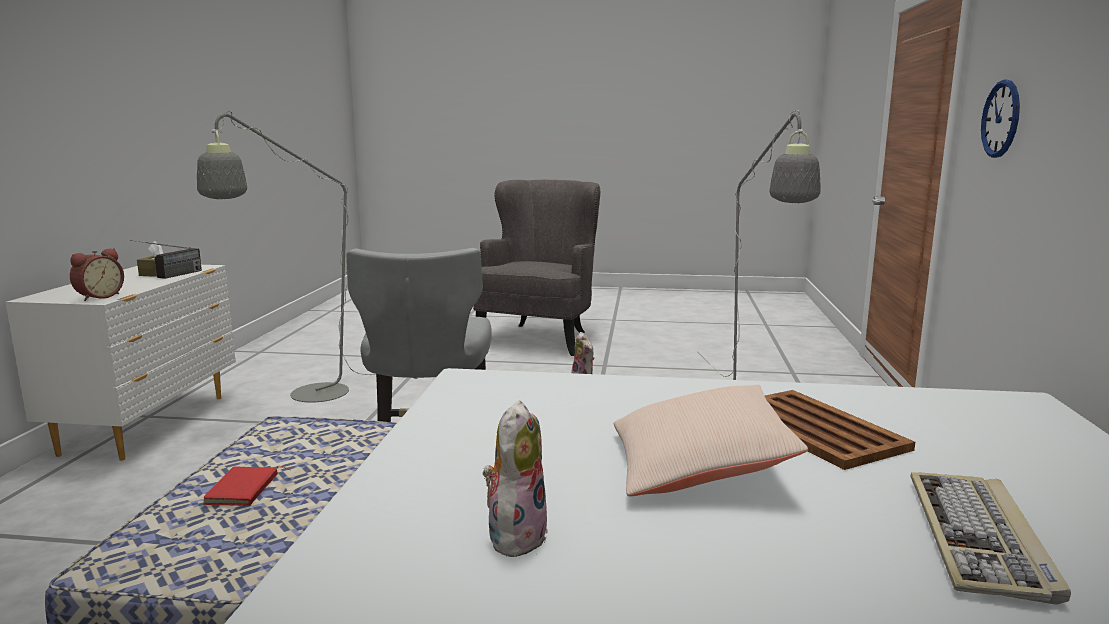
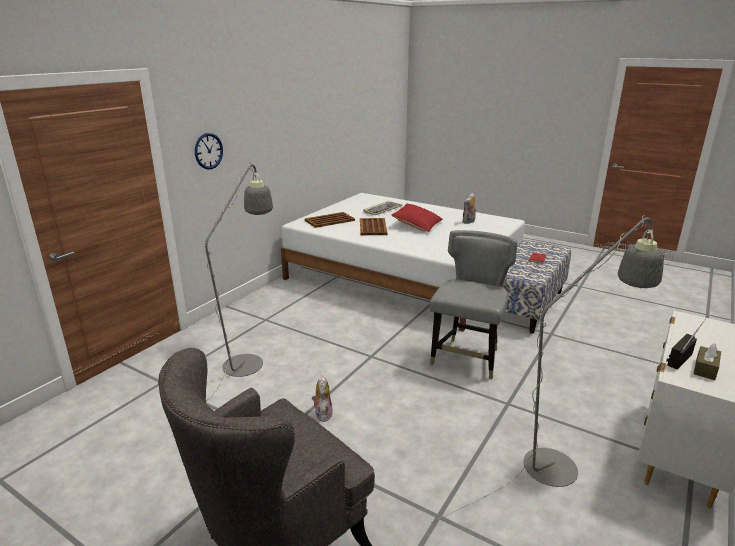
camera: 155 degrees left, 10 degrees up
(98, 297) = (693, 322): alarm clock -> none
(698, 467) = (417, 225): beige pillow -> red pillow
(989, 430) = (330, 220): none -> brown tray

